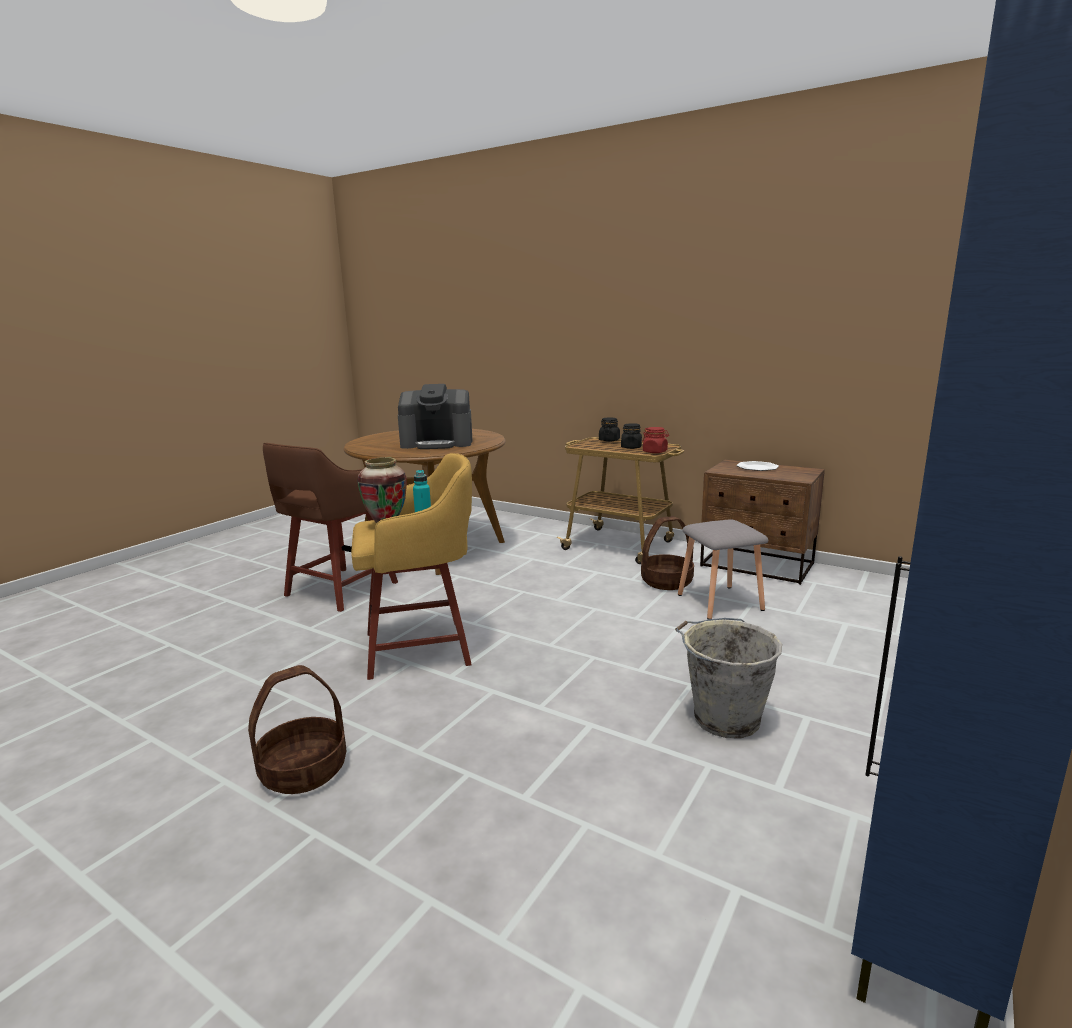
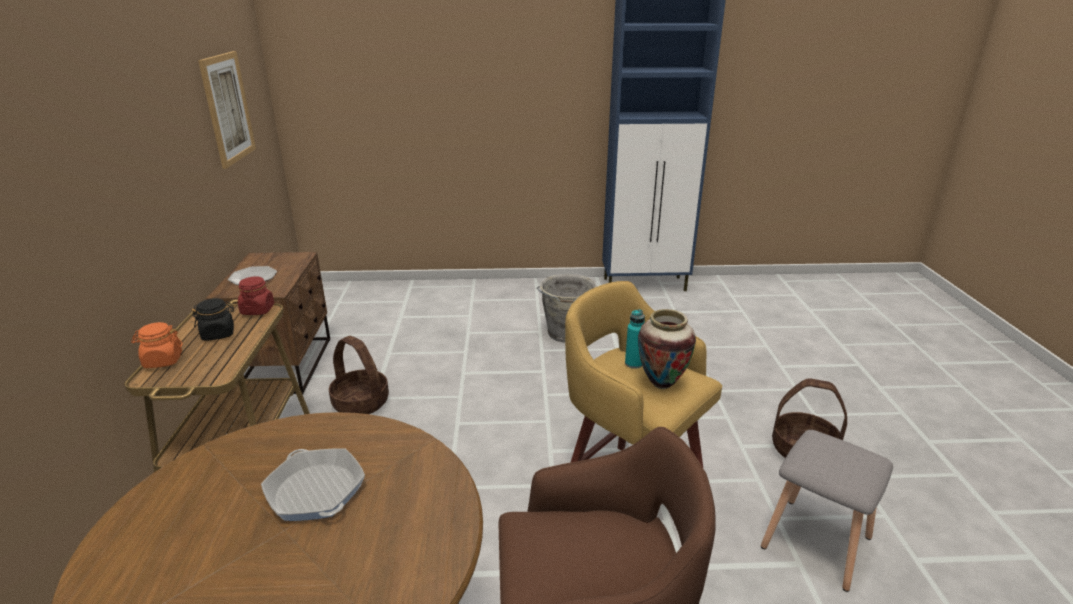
camera: 125 degrees left, 10 degrees up
(437, 443) = (315, 491): coffee machine -> frying pan
(609, 440) = (163, 361): black jar -> orange jar
(718, 602) = (394, 367): grey stool -> grey stool (816, 544)
(873, 330) = (227, 108): none -> picture

